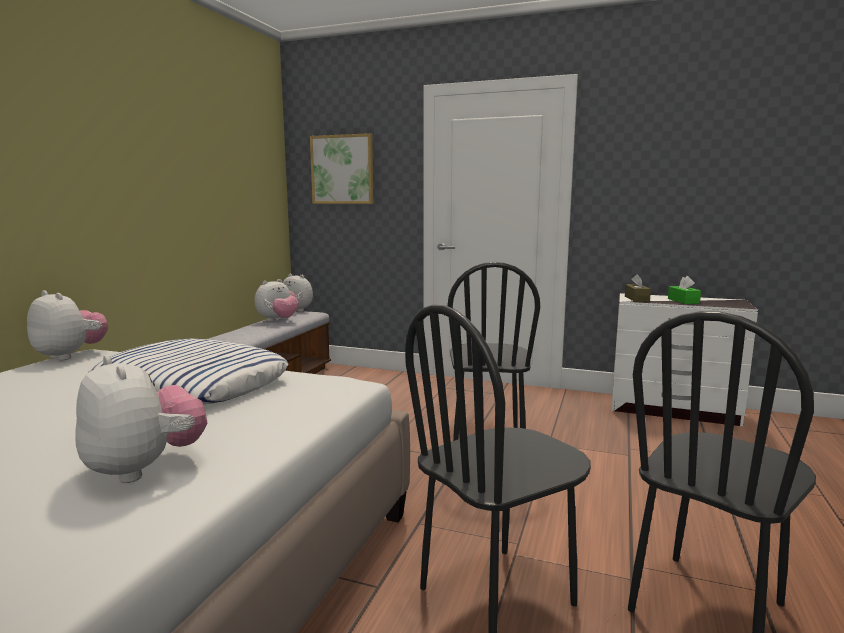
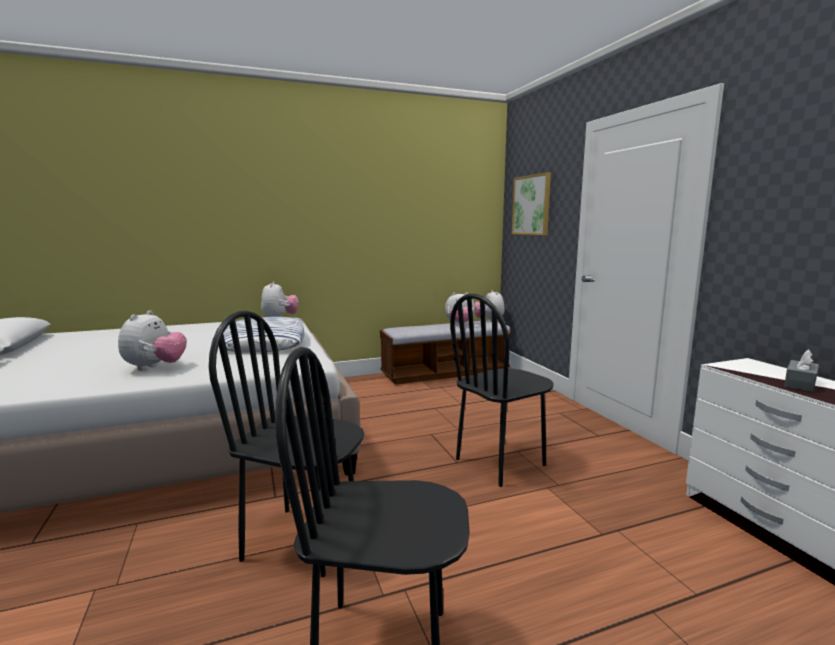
camera: 50 degrees right, 0 degrees up
(636, 299) = (737, 367): brown tissue box -> none
(683, 301) = (800, 384): green tissue box -> grey tissue box

